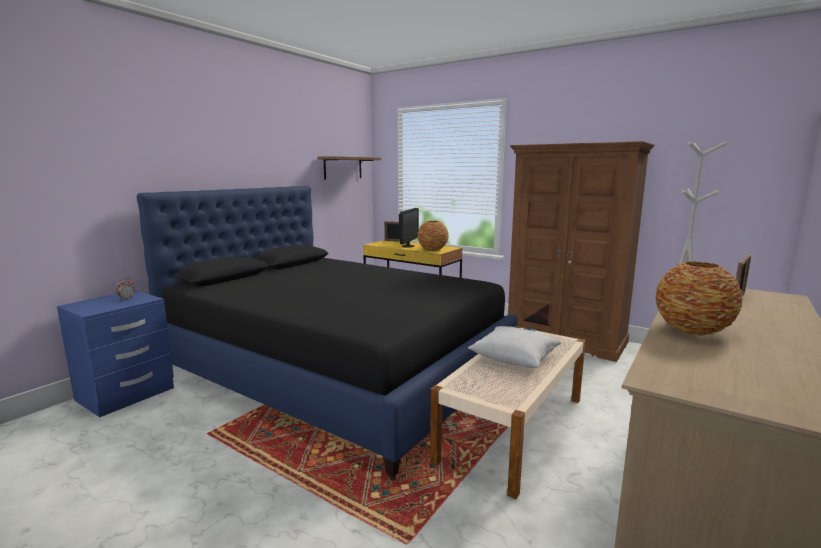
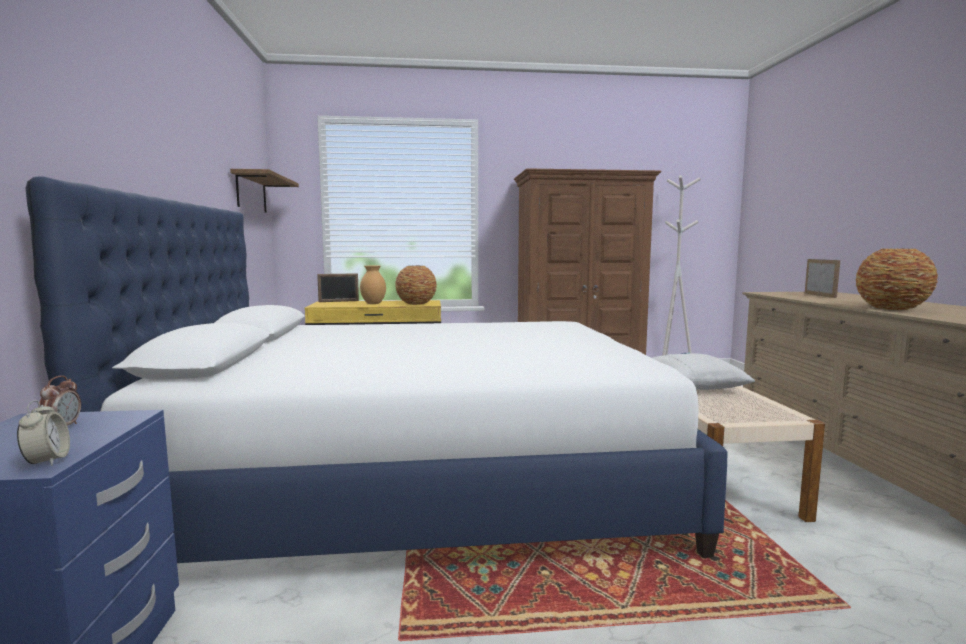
camera: 40 degrees left, 5 degrees down
(95, 311) = (47, 461): none -> alarm clock
(337, 369) = (417, 480): black bed -> white bed
(408, 246) = (373, 303): monitor -> brown vase

